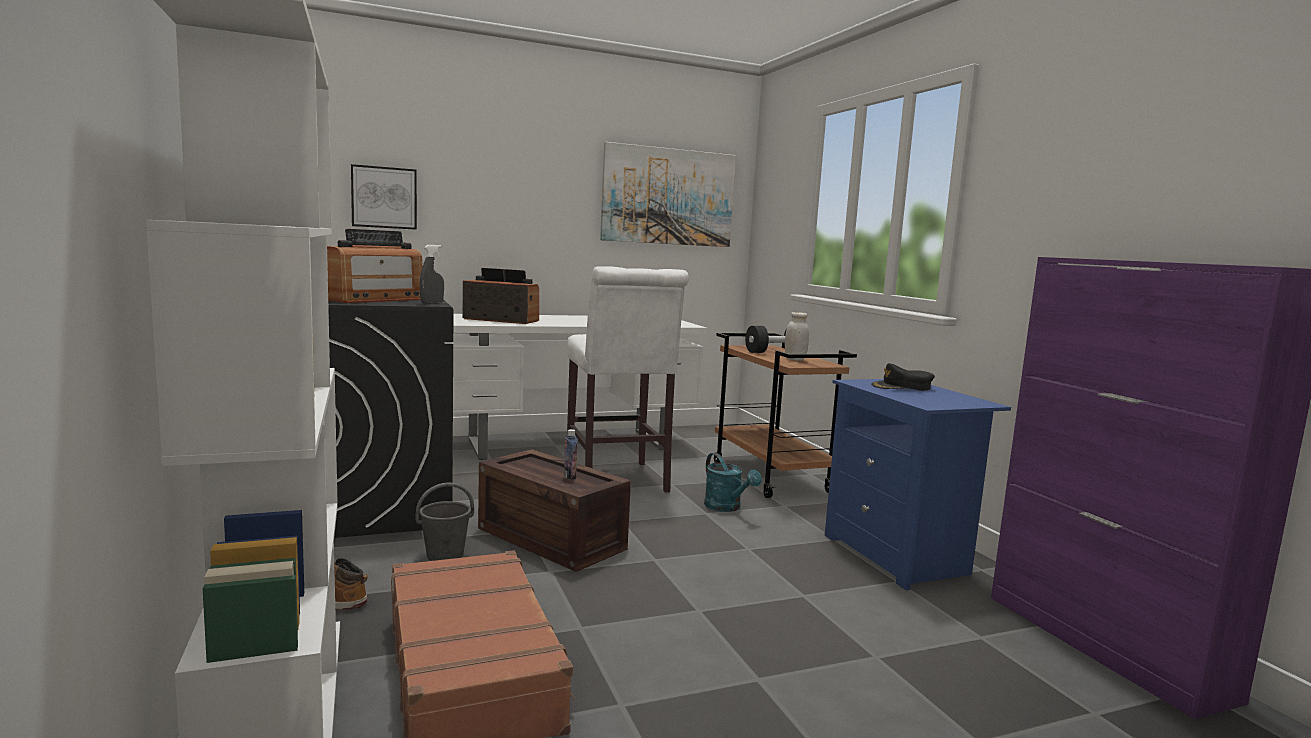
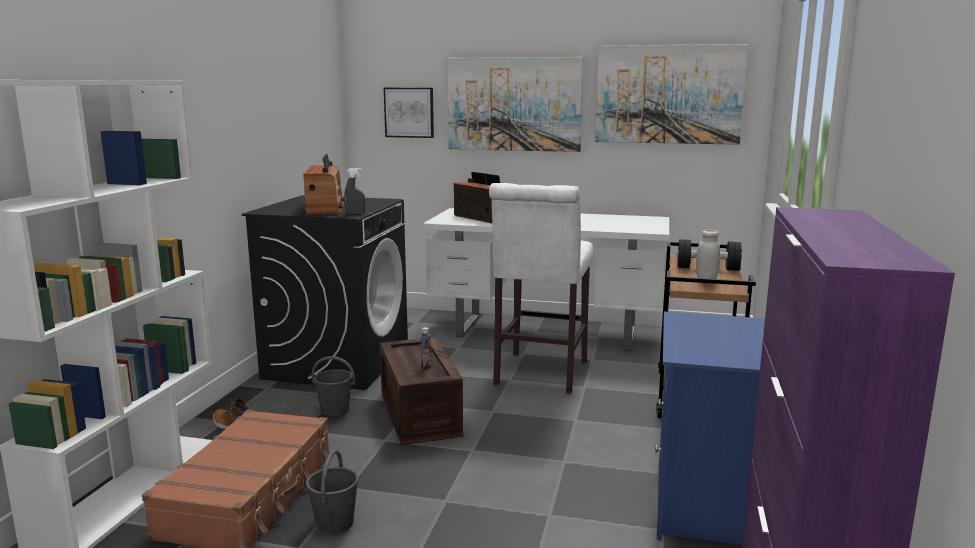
camera: 35 degrees right, 5 degrees up
(373, 299) = (325, 208): radio -> radio turned 75 degrees counterclockwise
(514, 196) = (514, 104): none -> picture
(622, 666) = (335, 523): none -> grey bucket
(727, 507) = (603, 419): turquoise watering can -> none
(902, 387) = (719, 329): black cap -> none

